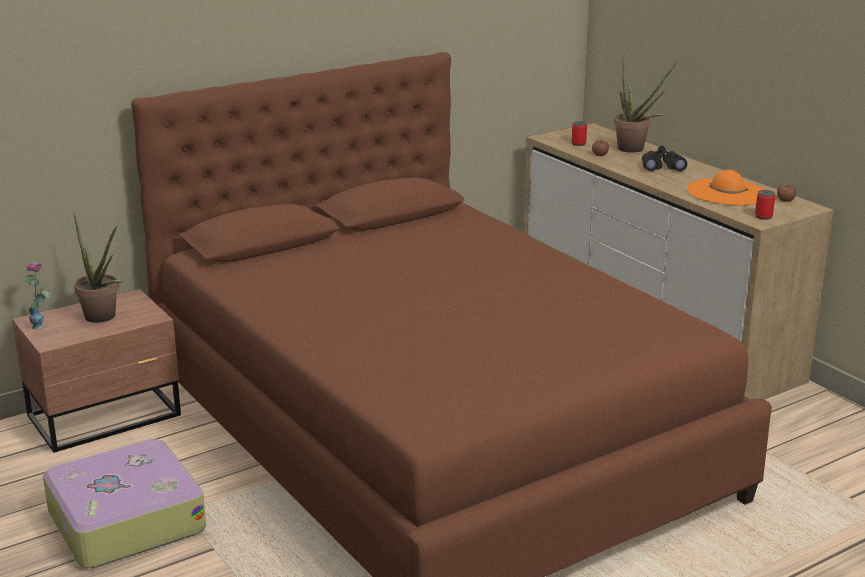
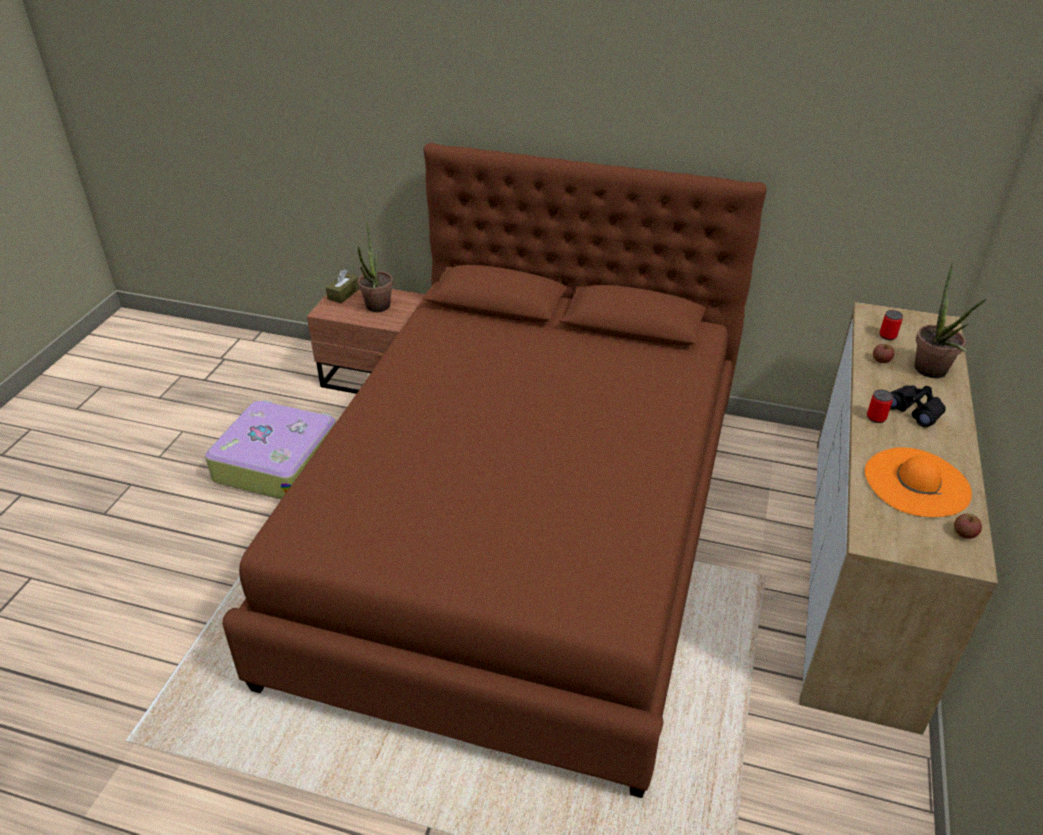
camera: 50 degrees right, 15 degrees up
(42, 324) = (343, 294): vase -> brown tissue box
(763, 217) = (888, 538): can -> can (876, 417)

